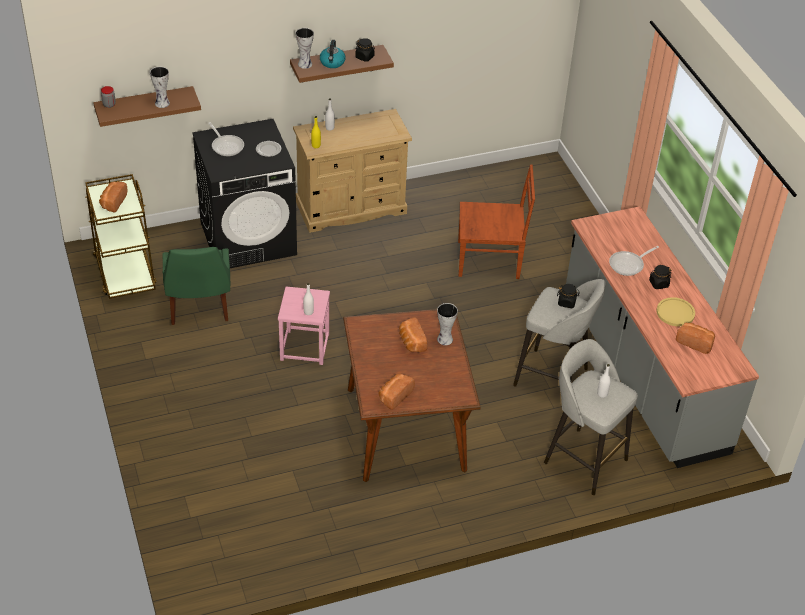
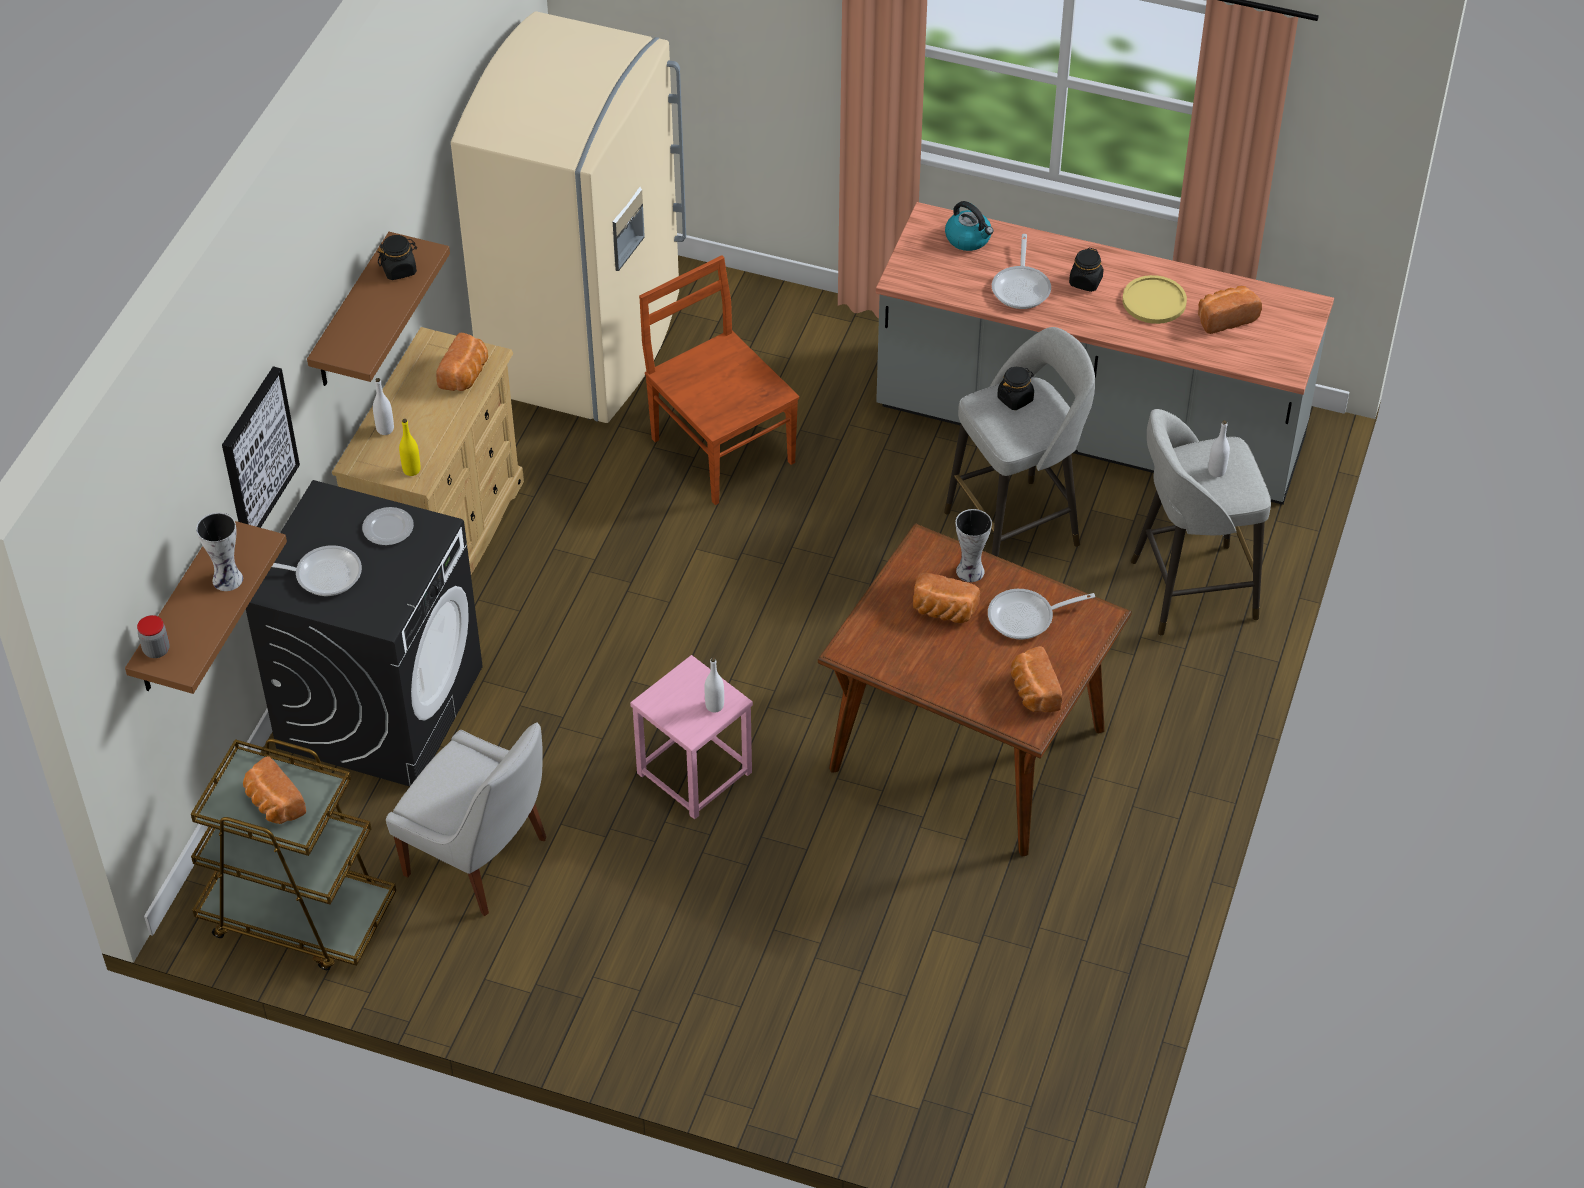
camera: 50 degrees left, 5 degrees up
(199, 308) = (480, 859): green chair -> white chair
(233, 77) = (257, 454): none -> picture
(305, 64) = (340, 347): vase -> none
(332, 63) = (373, 314): kettle -> kettle (969, 239)
(383, 133) = (466, 375): none -> bread
(437, 372) = (1026, 617): none -> frying pan
(490, 260) = (721, 448): brown chair -> brown chair turned 75 degrees counterclockwise
(501, 190) = (586, 344): none -> beige fridge

